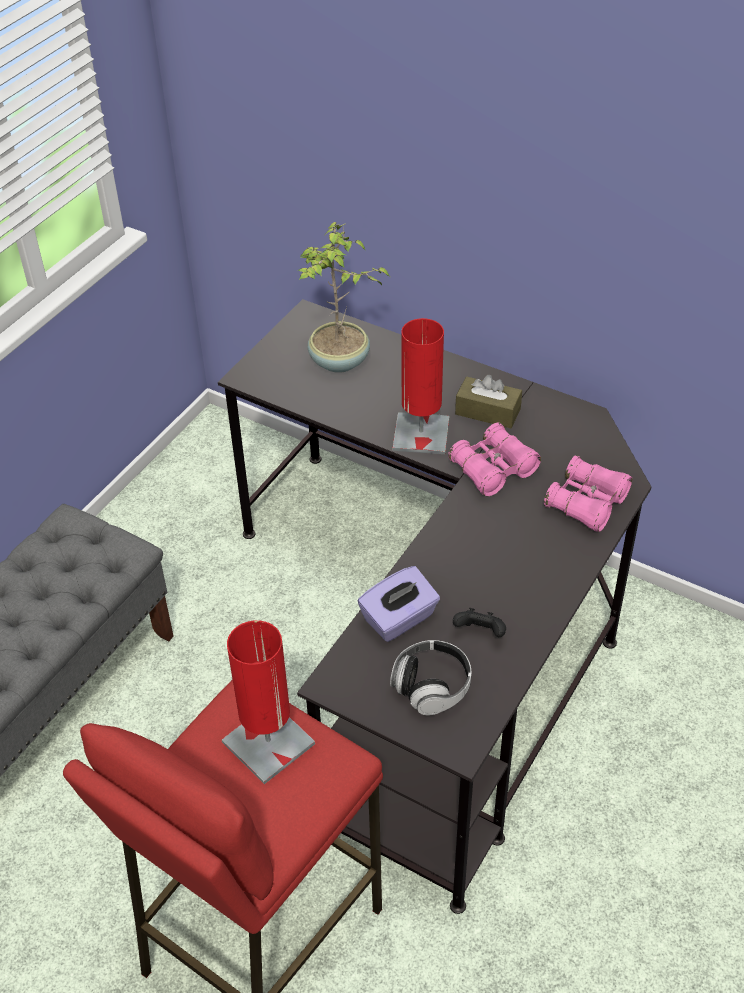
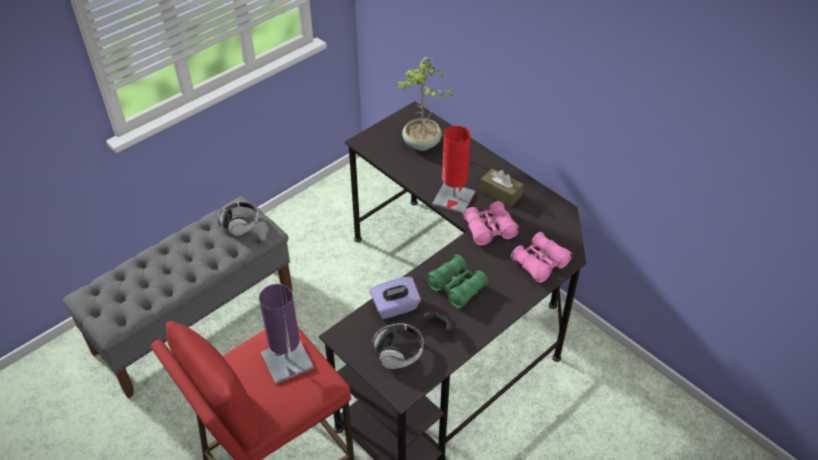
camera: 15 degrees right, 0 degrees up
(79, 548) = (240, 224): none -> headphones
(268, 743) = (287, 361): red table lamp -> purple table lamp
(479, 567) = (456, 287): none -> green binoculars

